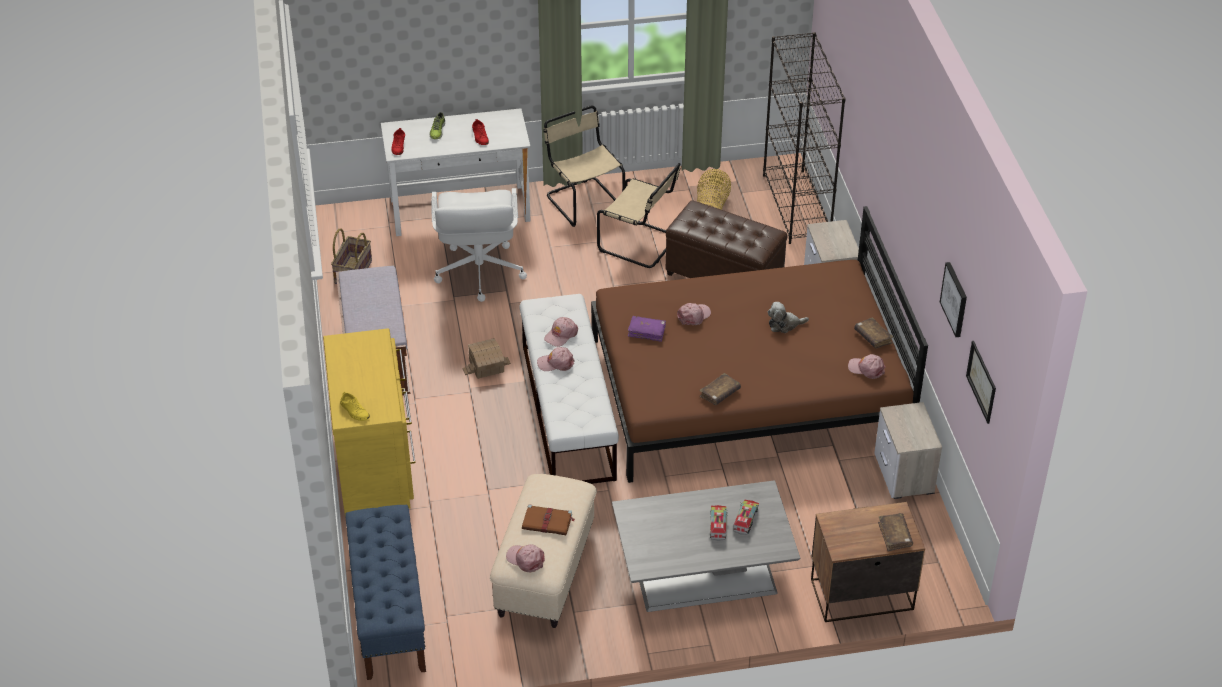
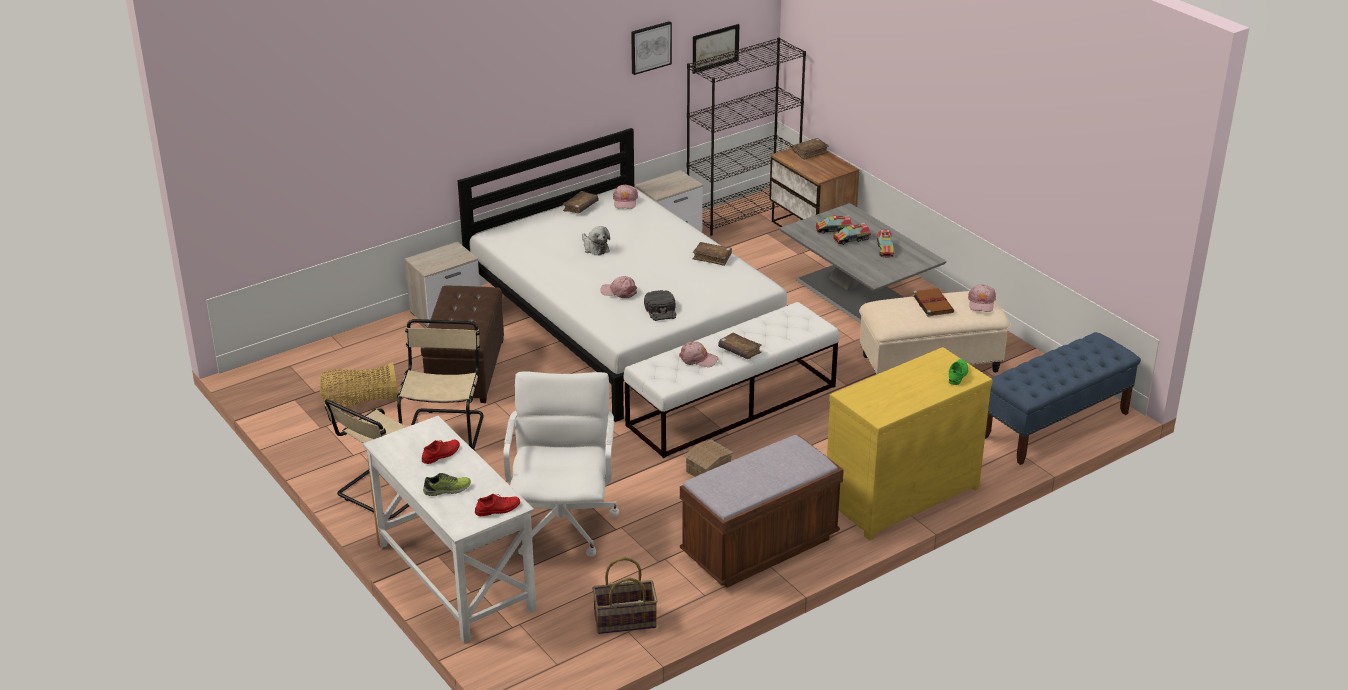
camera: 115 degrees left, 10 degrees down
(354, 411) = (958, 374): yellow shoe -> green shoe
(479, 272) = (562, 525): white office chair -> white office chair turned 60 degrees counterclockwise
(556, 363) = (739, 351): pink cap -> brown book
(647, 332) = (661, 309): purple book -> black cap
(683, 542) = (885, 249): none -> toy truck
(748, 390) = (625, 321): brown bed -> white bed
(797, 207) = (324, 354): black bookcase -> black bookcase (743, 211)

